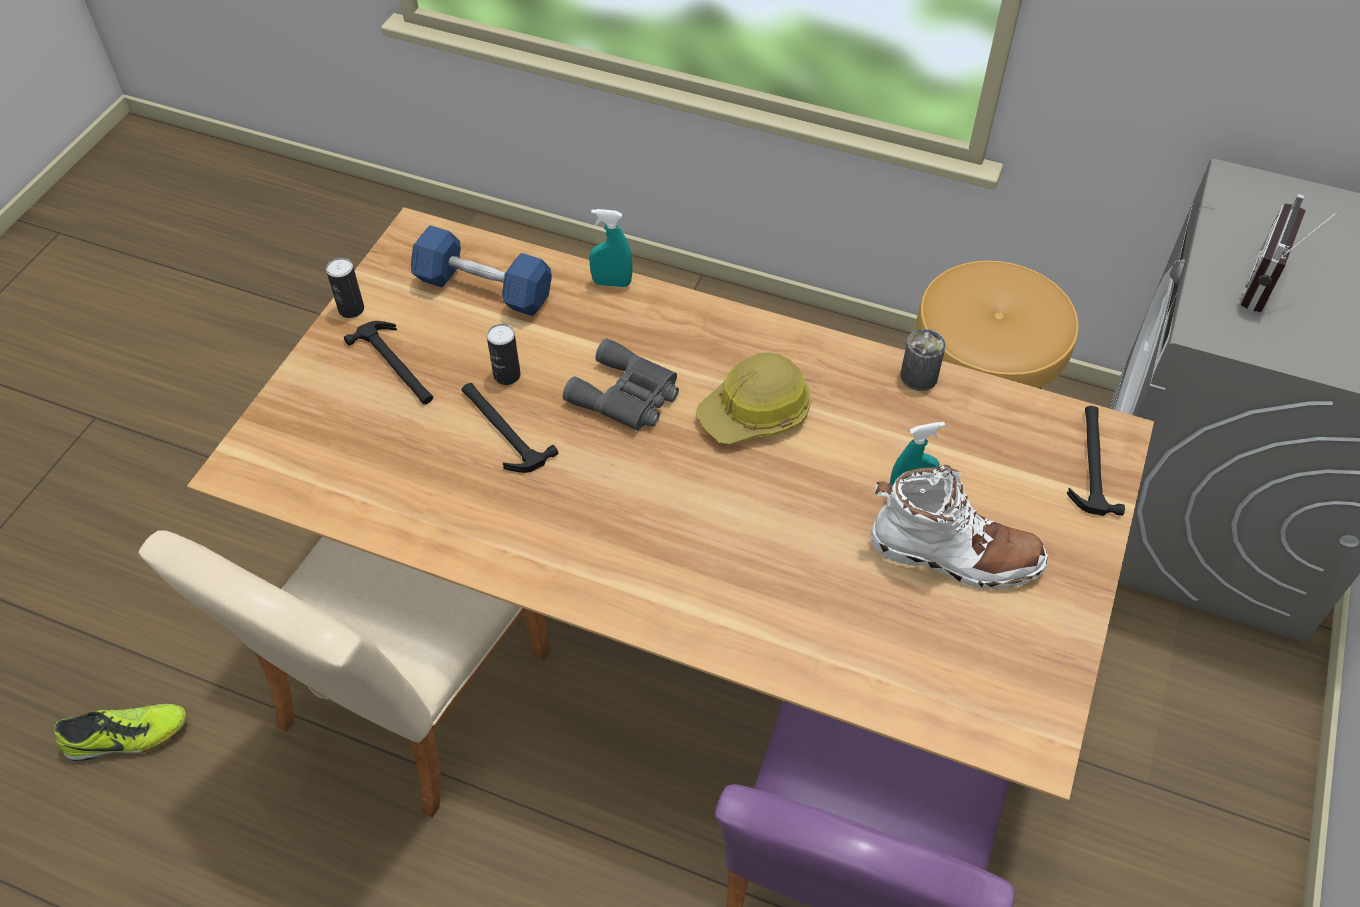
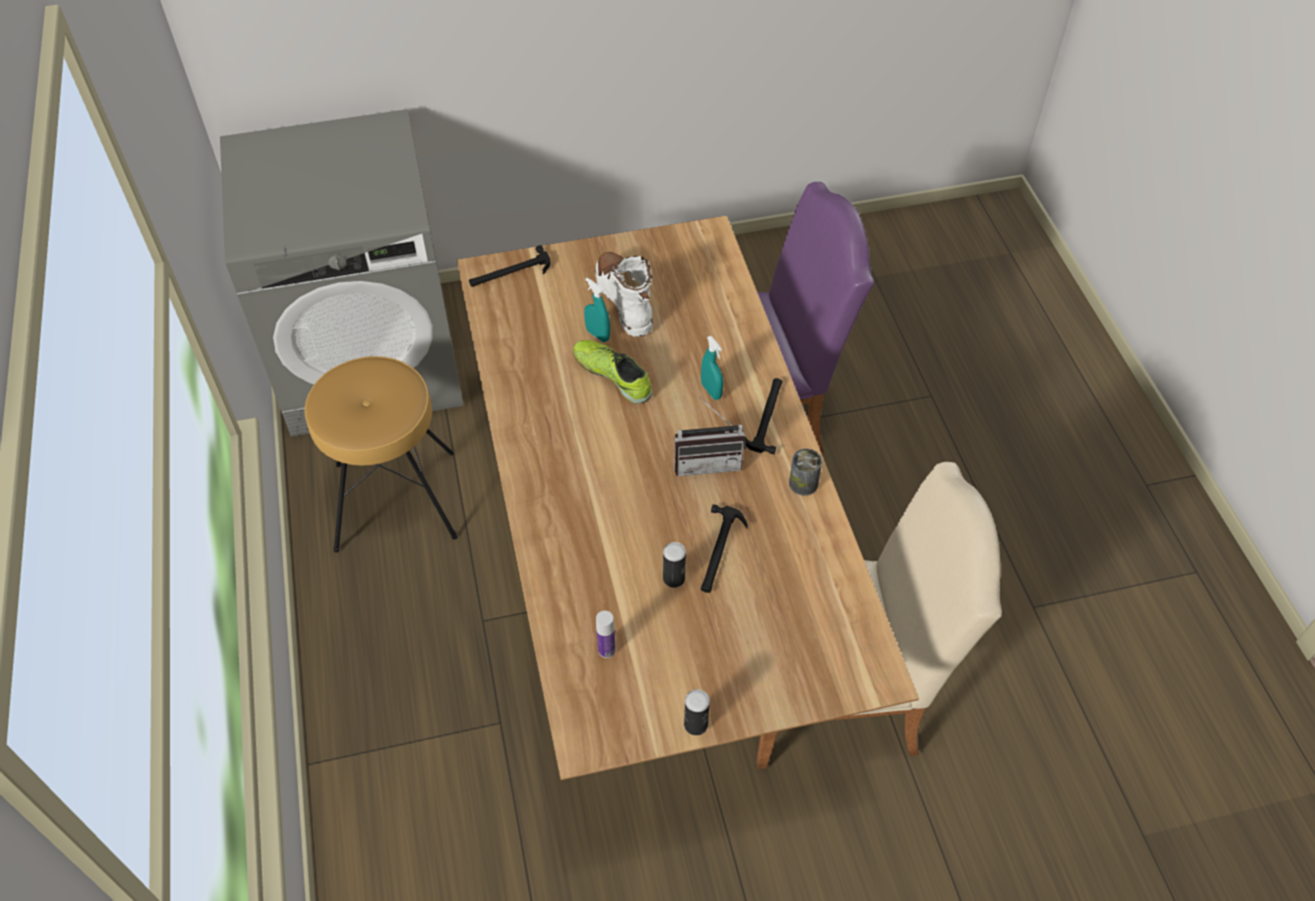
camera: 125 degrees left, 0 degrees up
(128, 737) = (1008, 842): shoe -> shoe (613, 376)
(397, 365) = (721, 651): hammer -> hammer (766, 416)
(484, 288) = (606, 650): blue dumbbell -> bottle
(612, 283) = (539, 572): turquoise spray bottle -> turquoise spray bottle (711, 391)
(627, 396) = (636, 501): grey binoculars -> none
(756, 412) = (594, 430): hard hat -> none
(918, 376) = (501, 368): can -> can (803, 483)
(1271, 287) = (348, 203): radio -> radio (707, 461)

